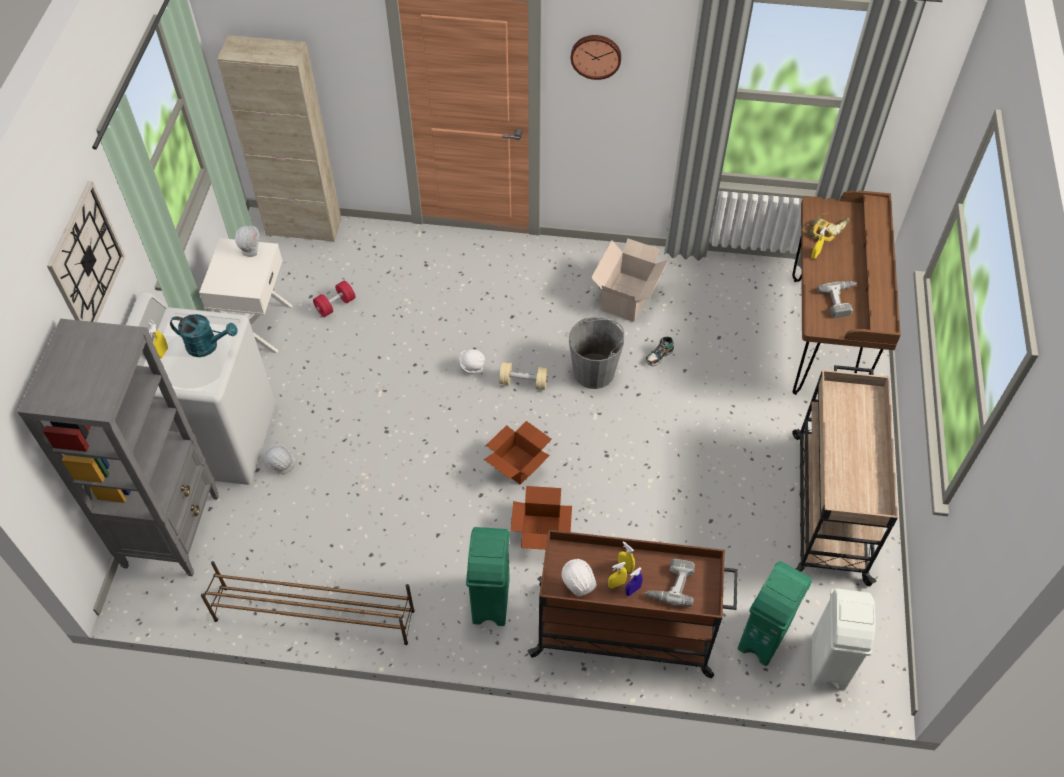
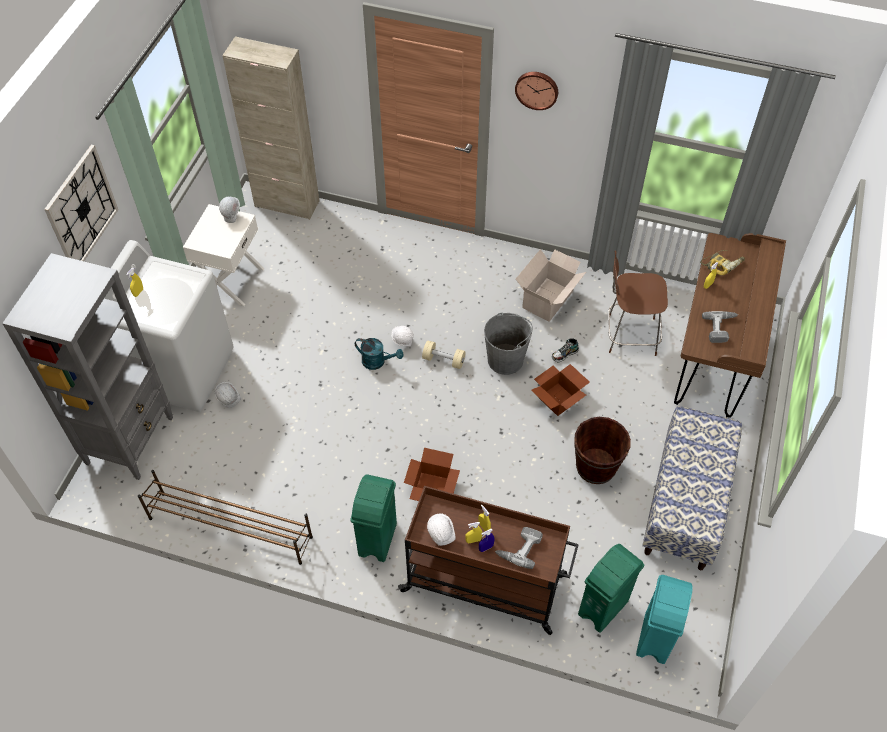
camera: 10 degrees right, 0 degrees up
(207, 346) = (175, 292): turquoise watering can -> turquoise watering can (377, 362)
(335, 305) = (300, 273): red dumbbell -> none
(519, 464) = (425, 428): cardboard box -> cardboard box (559, 399)
(721, 478) = (596, 467): none -> brown bucket
(726, 324) = (629, 335): none -> brown stool
(827, 662) = (654, 638): white trash can -> turquoise trash can
(829, 505) = (685, 504): beige cart -> bench

